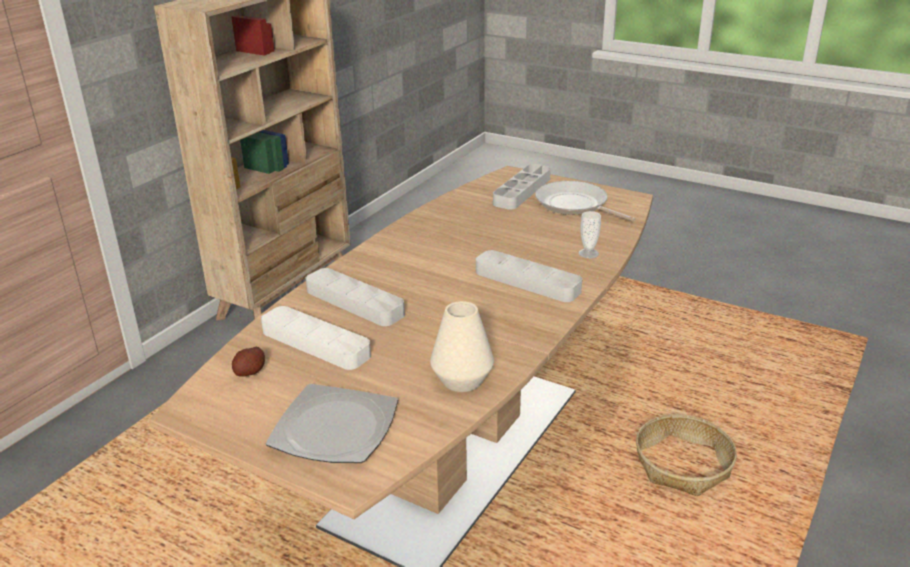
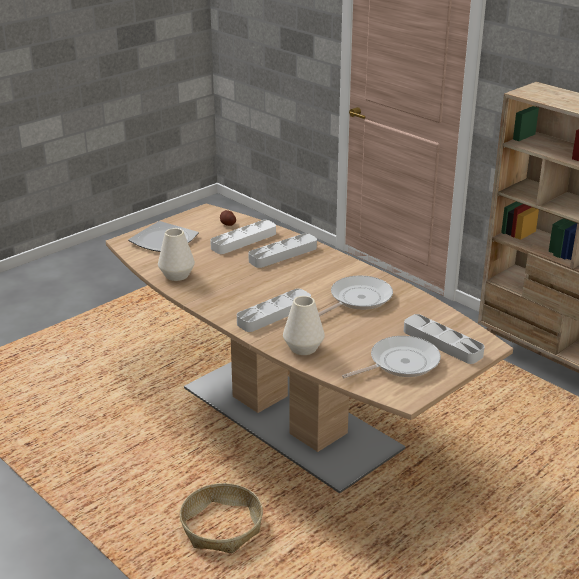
camera: 105 degrees right, 0 degrees up
(457, 238) = (358, 299): none -> frying pan
(588, 253) = (303, 348): cup -> white vase

